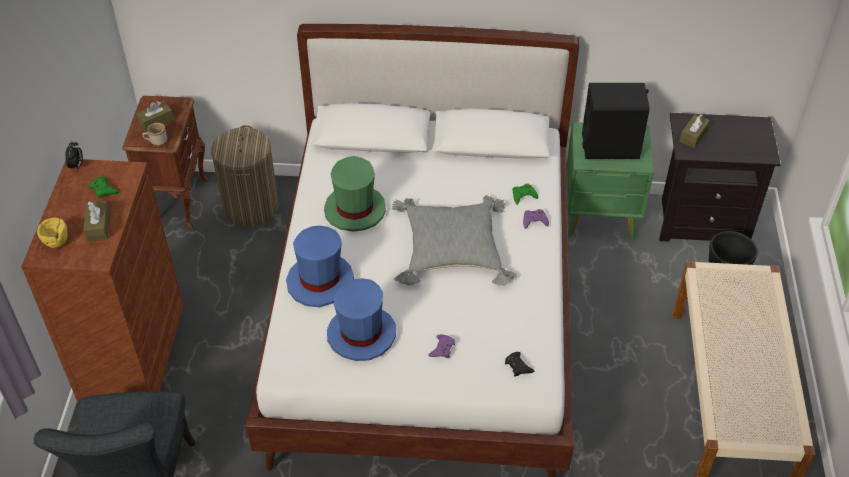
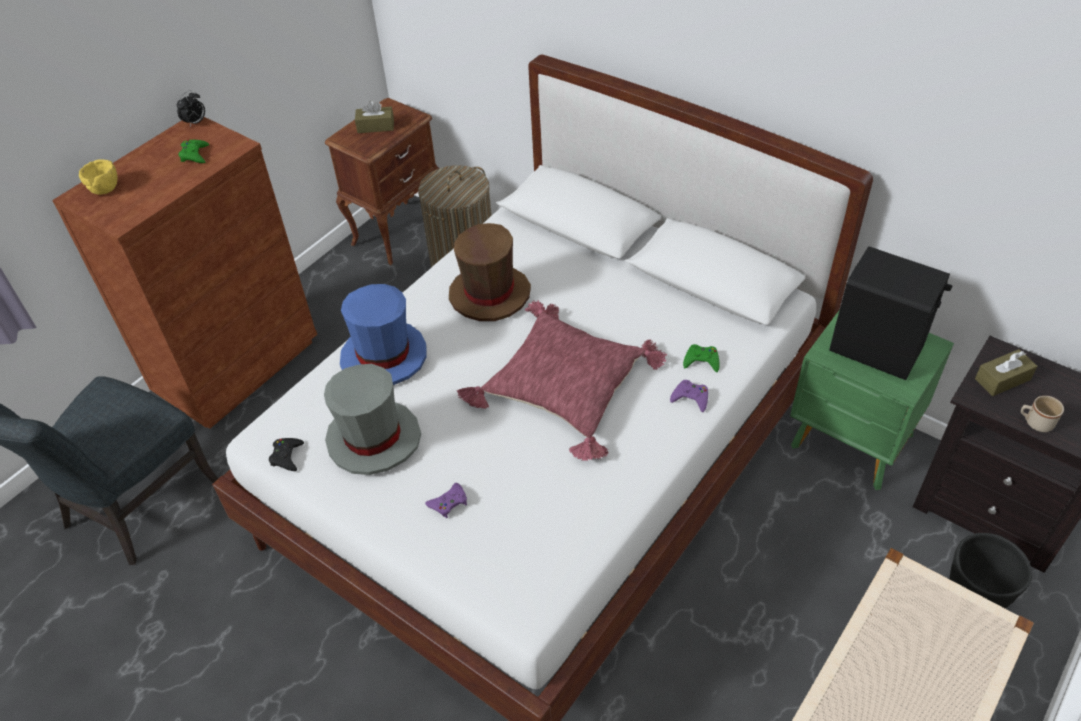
camera: 35 degrees right, 0 degrees up
(98, 226) = (153, 189): brown tissue box -> none
(156, 141) = (358, 145): beige mug -> beige mug (1034, 422)
(354, 210) = (489, 294): green hat -> brown hat
(361, 334) = (373, 439): blue hat -> grey hat
(451, 245) = (564, 383): grey pillow -> red pillow
(518, 366) = (519, 573): black game controller -> black game controller (287, 456)

